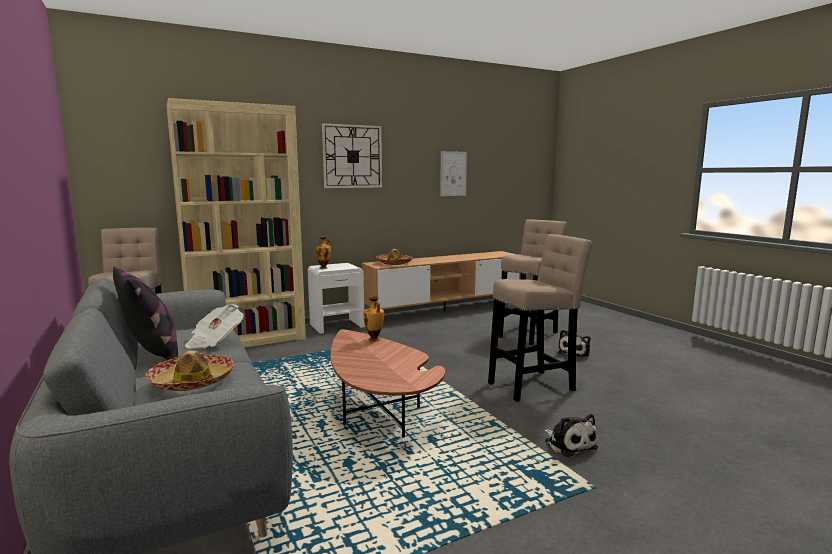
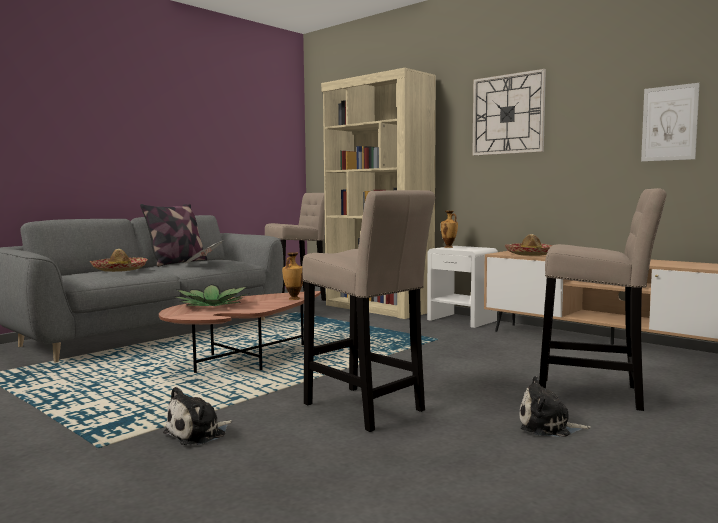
camera: 70 degrees right, 5 degrees down
(372, 368) = (212, 305): none -> potted plant

